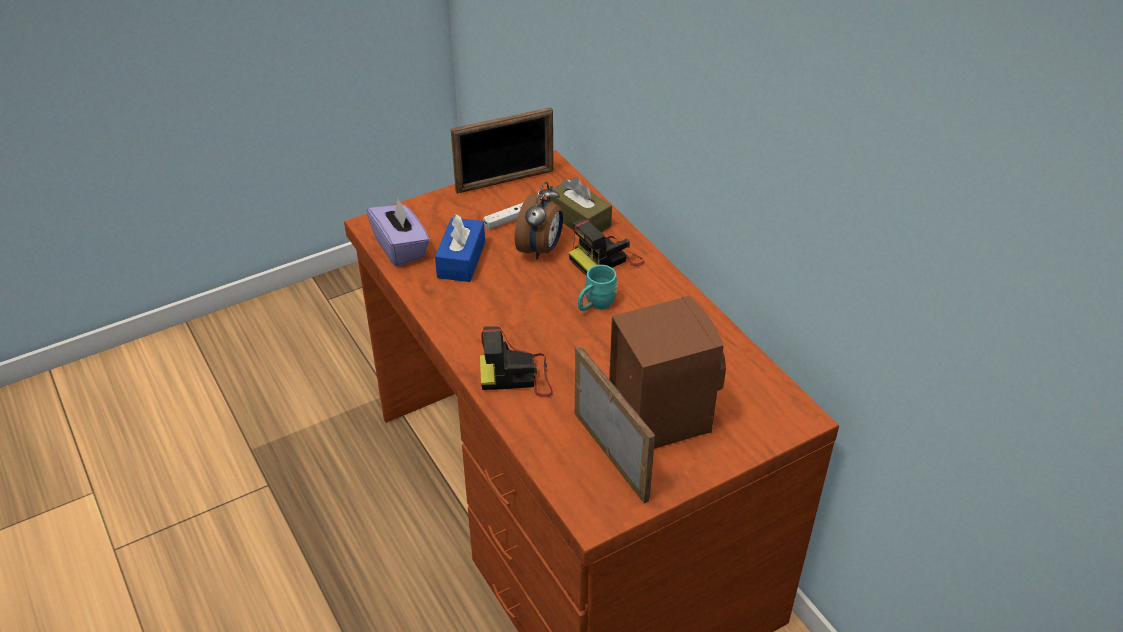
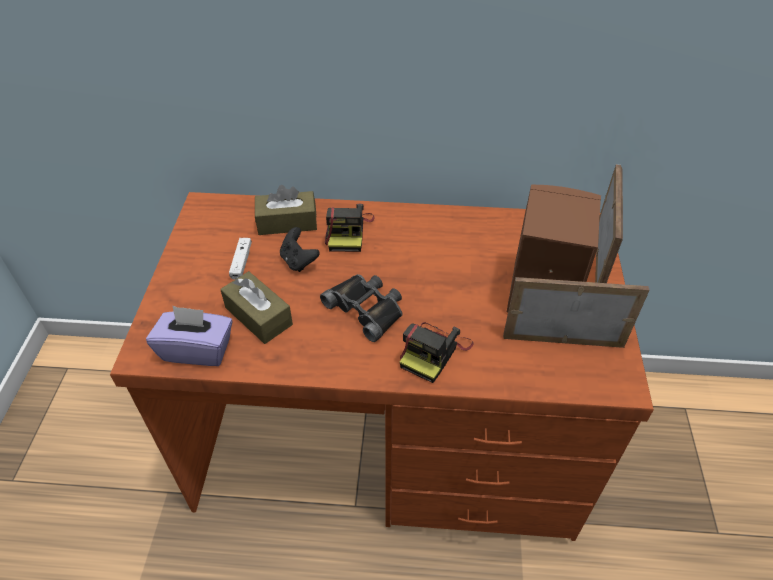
camera: 55 degrees left, 5 degrees up
(461, 260) = (258, 316): blue tissue box -> brown tissue box
(505, 181) = (191, 239): picture frame -> picture frame (599, 257)
(527, 314) = (366, 308): none -> black binoculars
(541, 249) = (298, 261): alarm clock -> black game controller
(595, 305) = (393, 264): turquoise mug -> none

